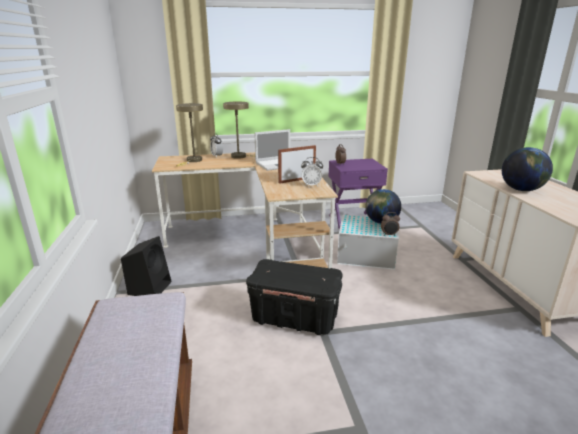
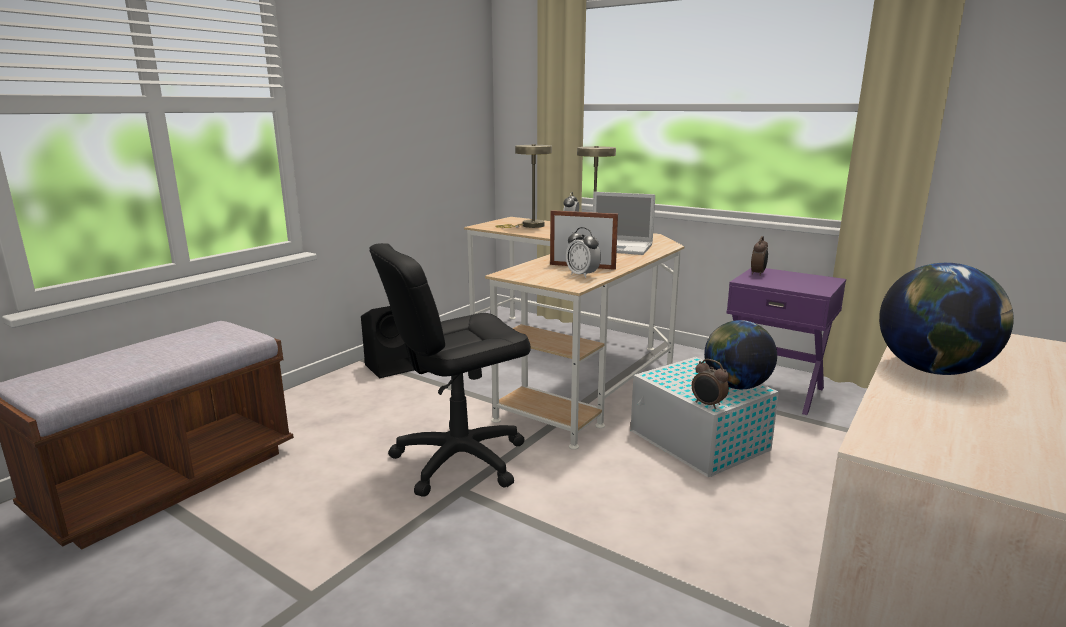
camera: 45 degrees right, 5 degrees down
(294, 318) = (459, 459): black storage box -> black office chair

